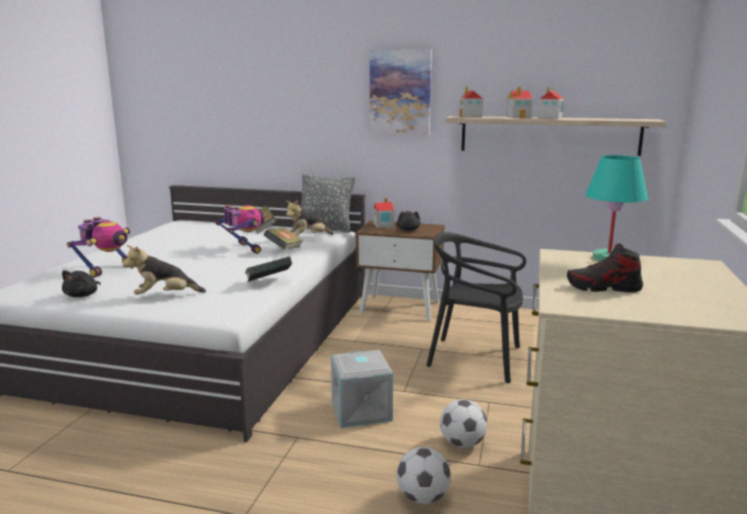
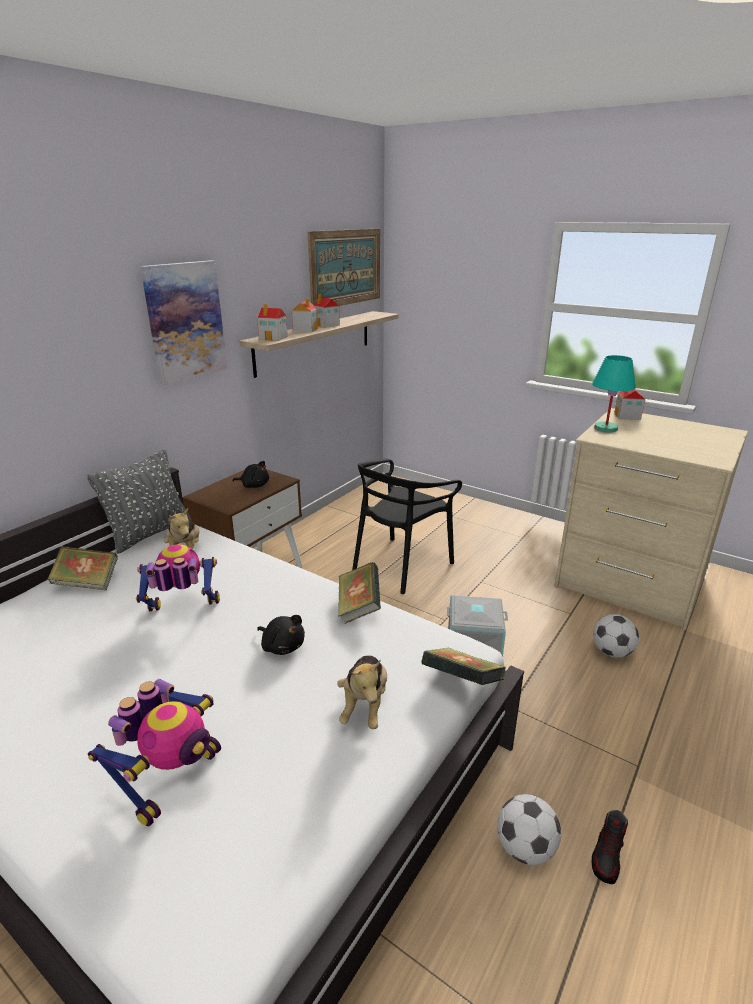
camera: 70 degrees left, 10 degrees up
(83, 295) = (307, 813): black plush toy -> black plush toy (282, 646)
(107, 269) = (172, 778): toy robot -> toy robot turned 75 degrees clockwise
(284, 250) = (225, 578): book -> book (461, 683)
(383, 225) = (217, 494): toy house -> toy house (627, 416)
(462, 443) = (540, 612): football -> football (525, 848)
(603, 288) = (677, 445): shoe -> shoe (607, 855)
(612, 66) = (346, 267): none -> picture

